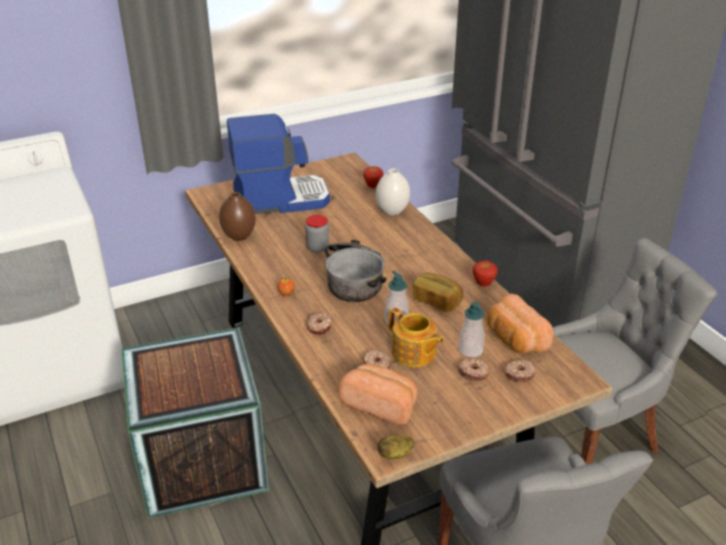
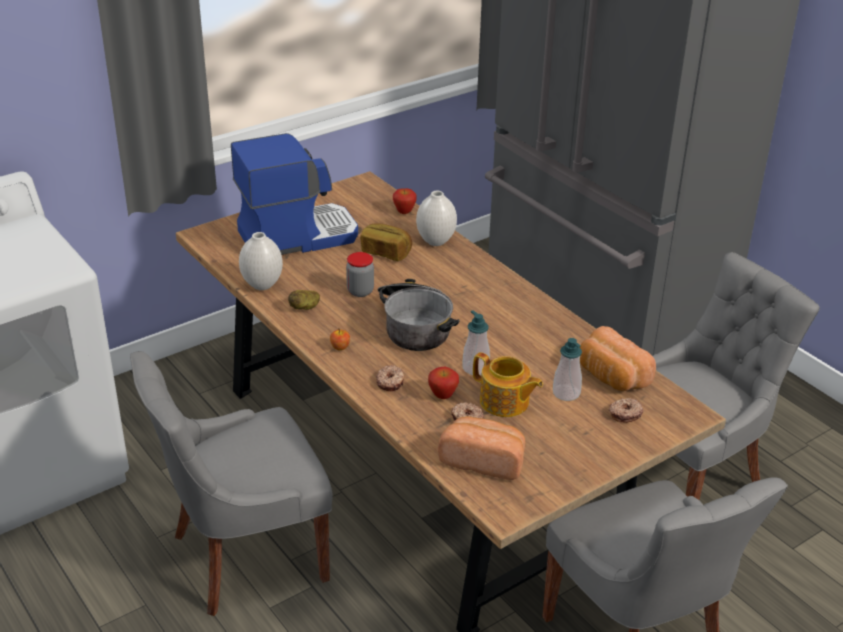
camera: 10 degrees left, 0 degrees up
(201, 460) = (245, 556): crate -> grey chair
(239, 237) = (262, 285): brown vase -> white vase
(396, 454) = (514, 511): potato -> potato (305, 307)
(437, 301) = (515, 342): bread -> bread (386, 252)
(473, 372) = (575, 417): donut -> none
(483, 284) = (562, 319): apple -> apple (443, 396)

